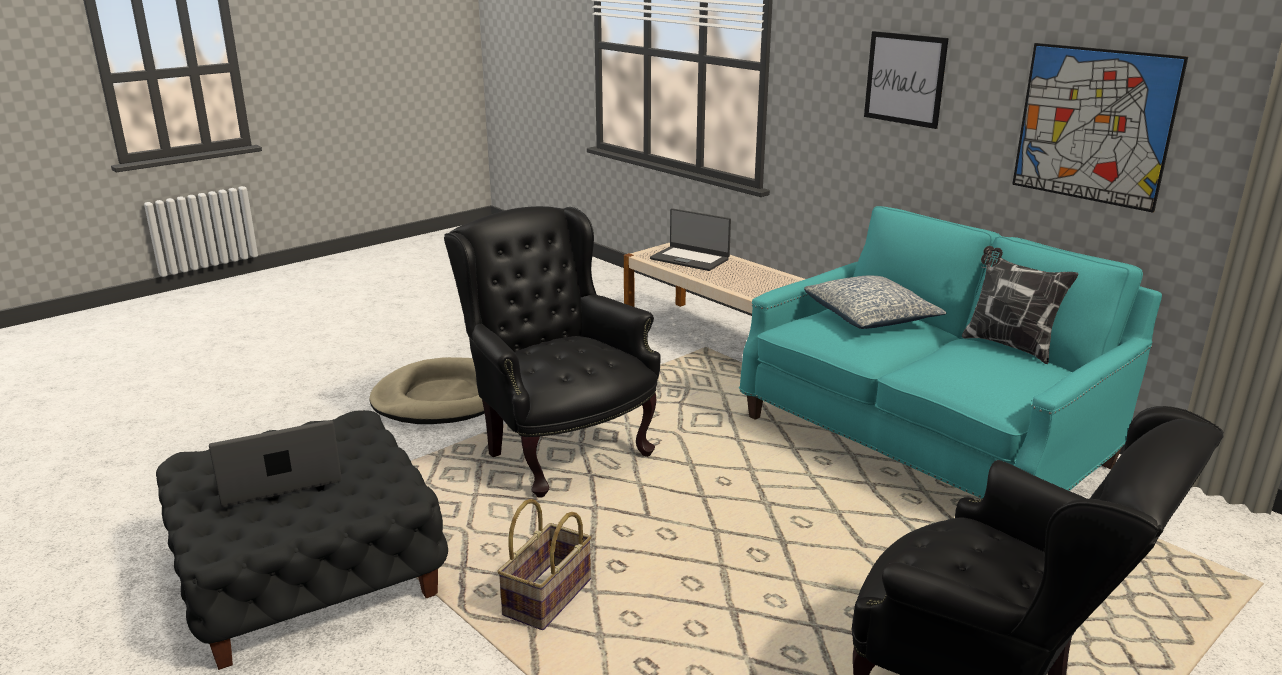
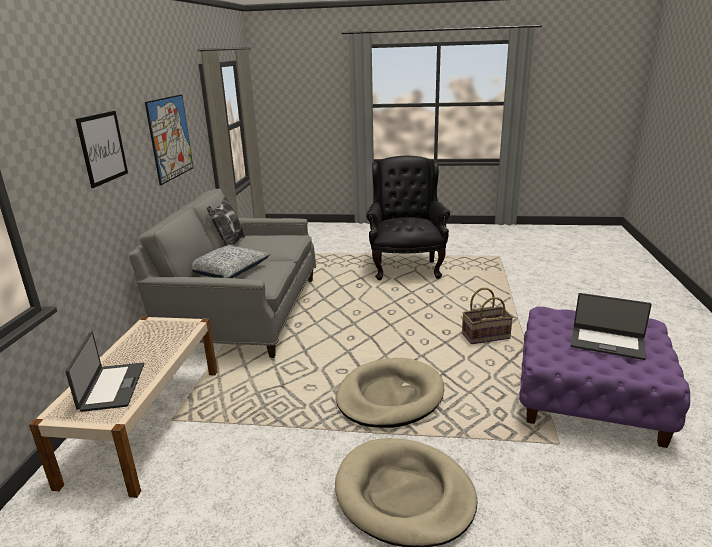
camera: 130 degrees left, 0 degrees up
(307, 572) = (590, 397): black ottoman -> purple ottoman
(559, 448) = (389, 396): black armchair -> beige dog bed
(926, 439) = (243, 312): turquoise sofa -> grey sofa

